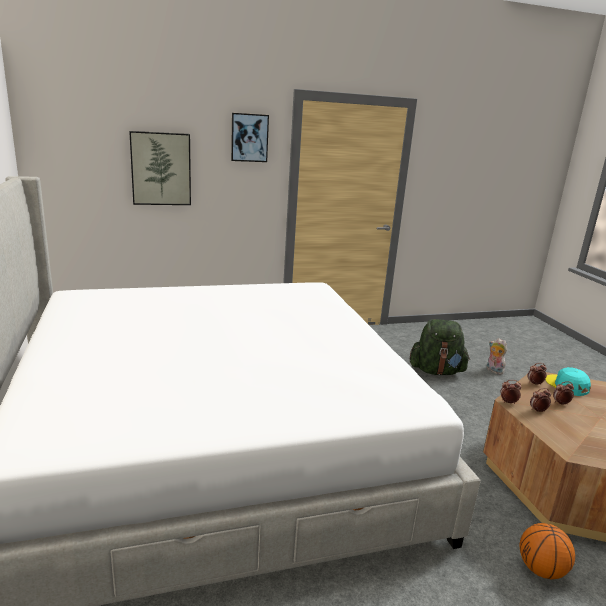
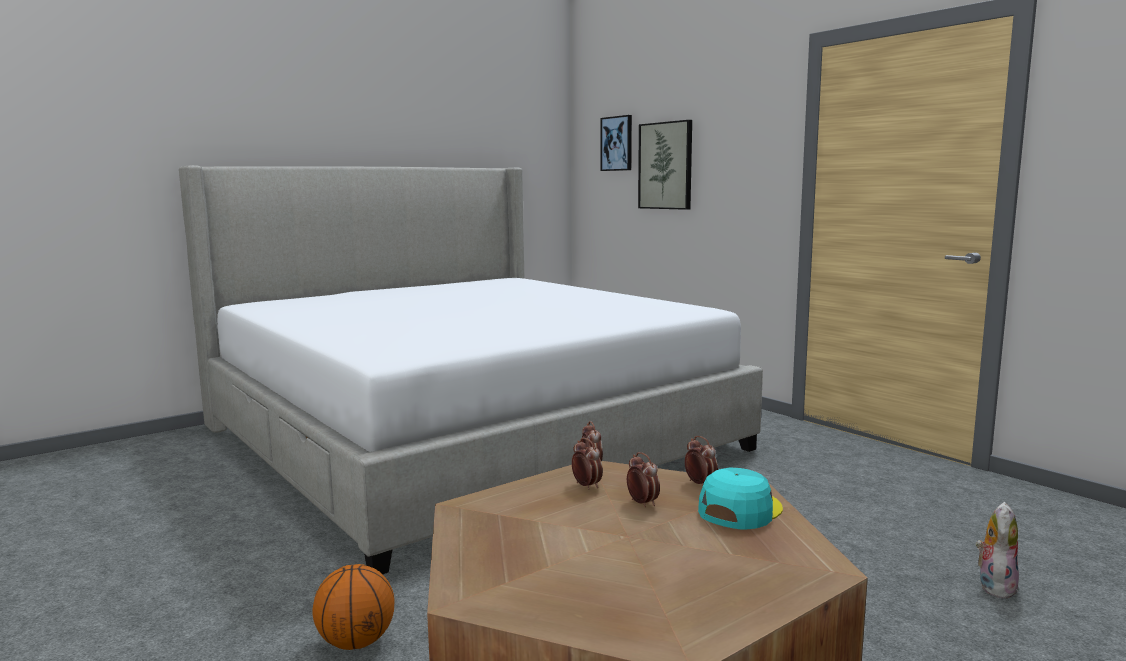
camera: 70 degrees right, 10 degrees down
(249, 137) = (753, 115): picture -> picture (617, 143)
(436, 371) = (869, 528): green backpack -> none

